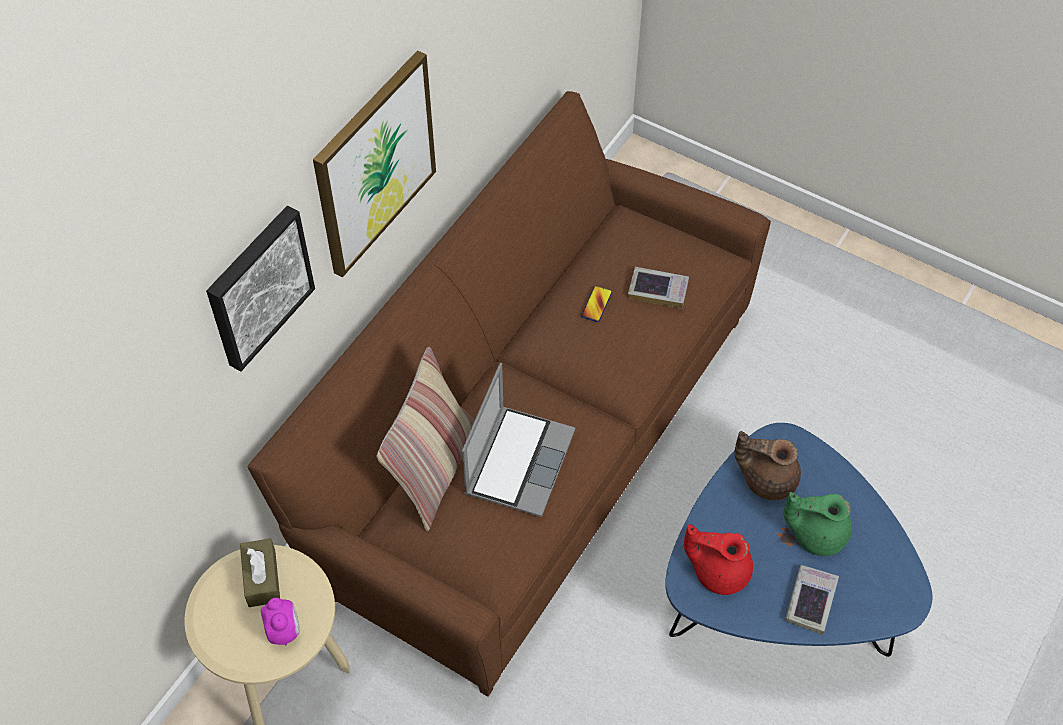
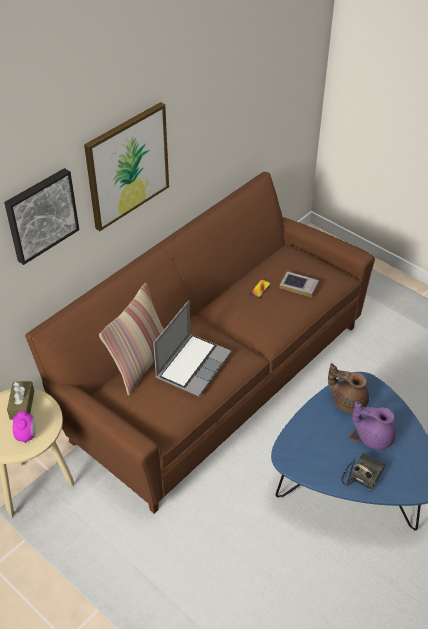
camera: 10 degrees right, 10 degrees down
(718, 571) = (306, 449): red teapot -> none
(810, 601) = (362, 475): book -> radio
(816, 533) = (373, 436): green teapot -> purple teapot

